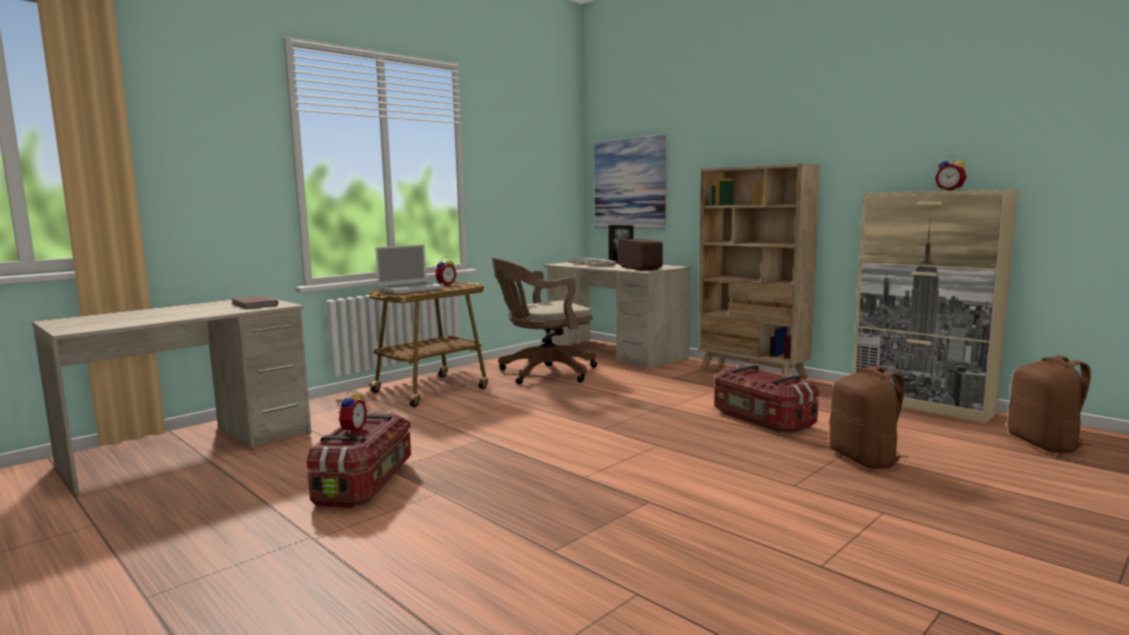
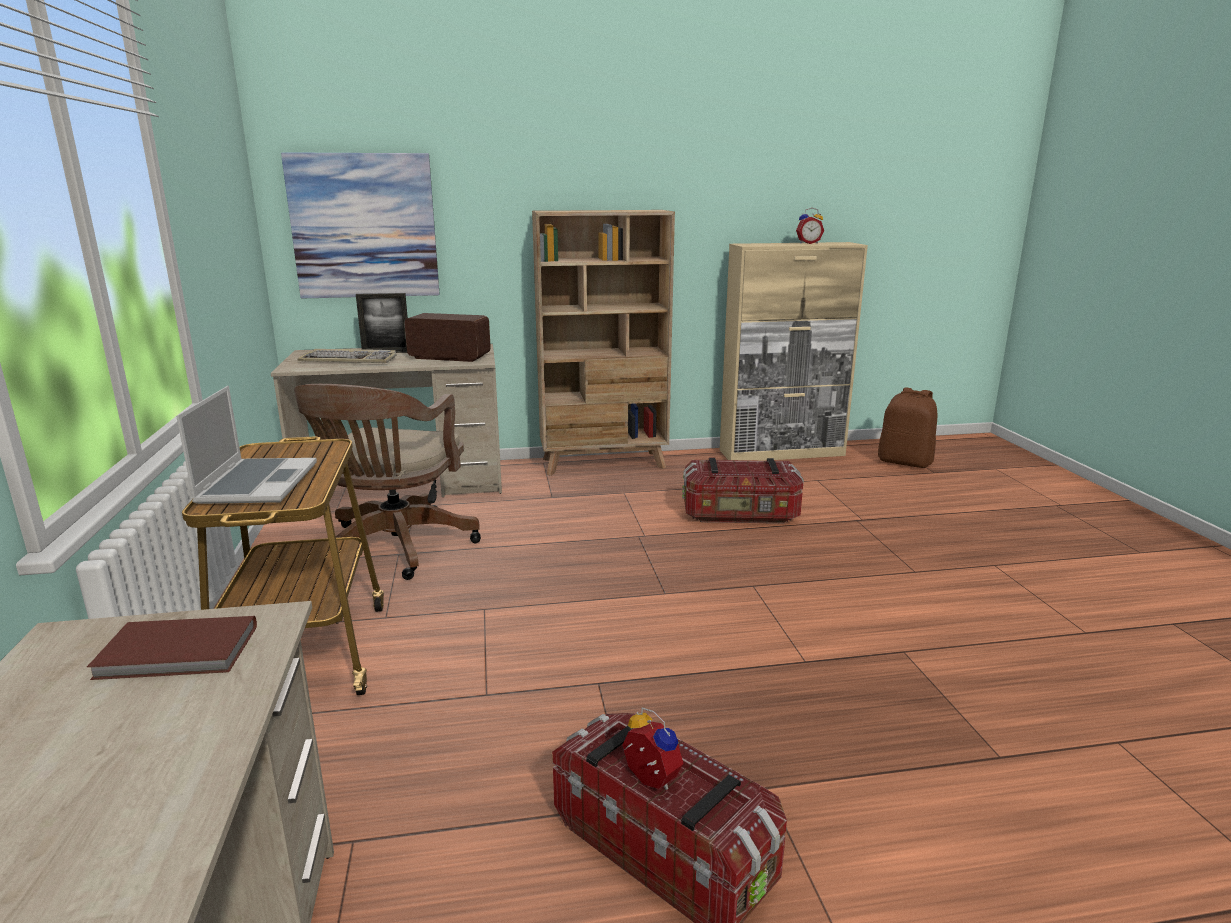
camera: 55 degrees left, 10 degrees up
(445, 284) = (257, 453): alarm clock -> none
(865, 459) = (880, 522): brown backpack -> none

